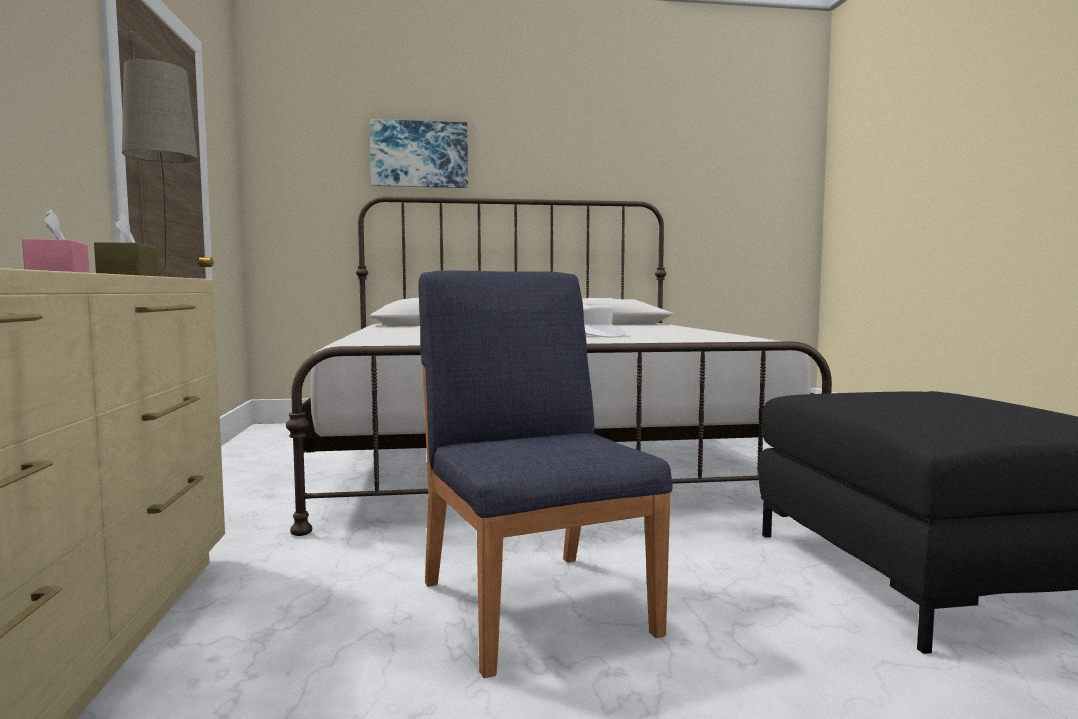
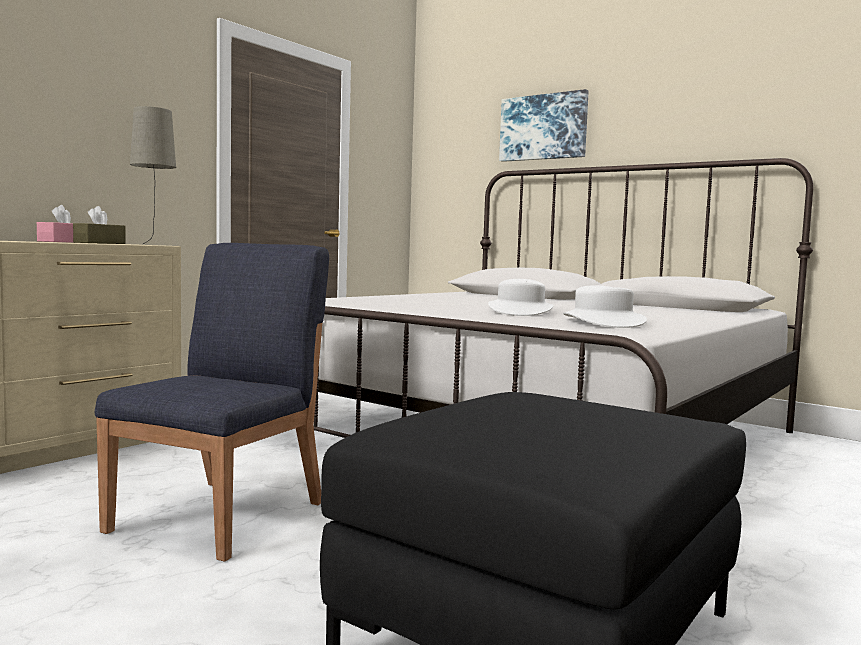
camera: 45 degrees right, 0 degrees up
(693, 336) = (602, 323): none -> white hat

